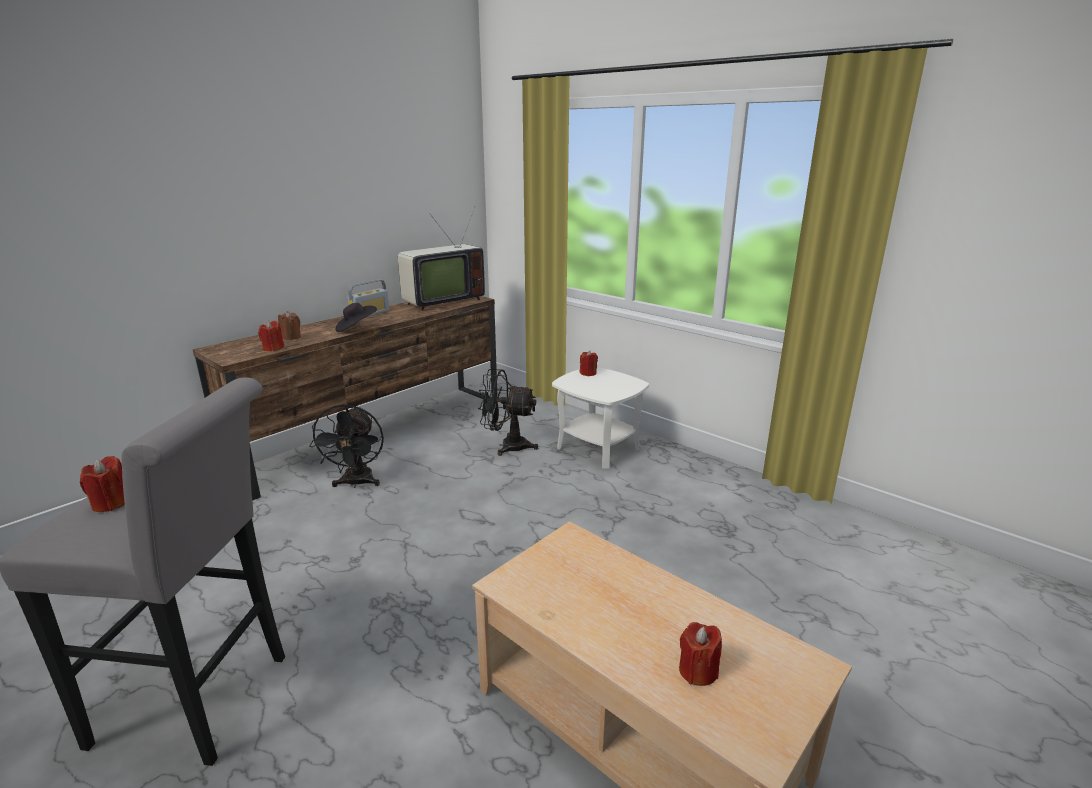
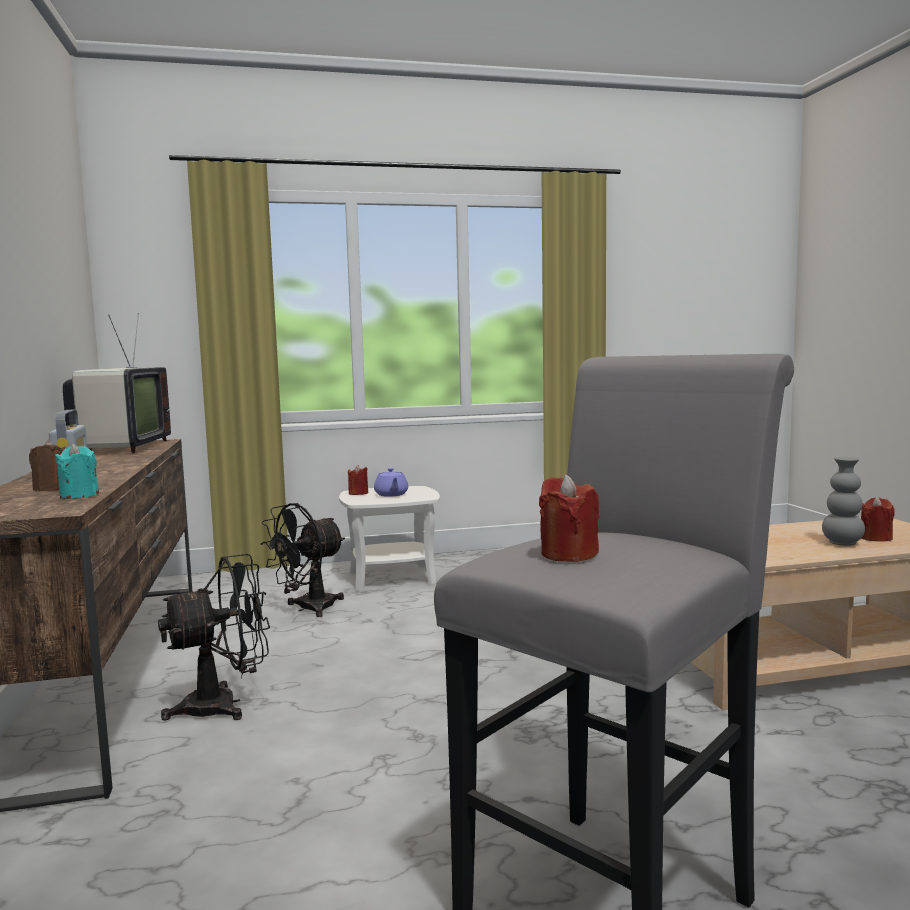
camera: 55 degrees left, 15 degrees down
(273, 348) = (79, 495): red candle -> turquoise candle
(356, 328) = (119, 470): black hat -> none
(356, 483) = (224, 704): black fan -> black fan turned 60 degrees counterclockwise
(599, 384) = (391, 495): none -> purple teapot
(643, 646) = (842, 543): none -> grey vase

